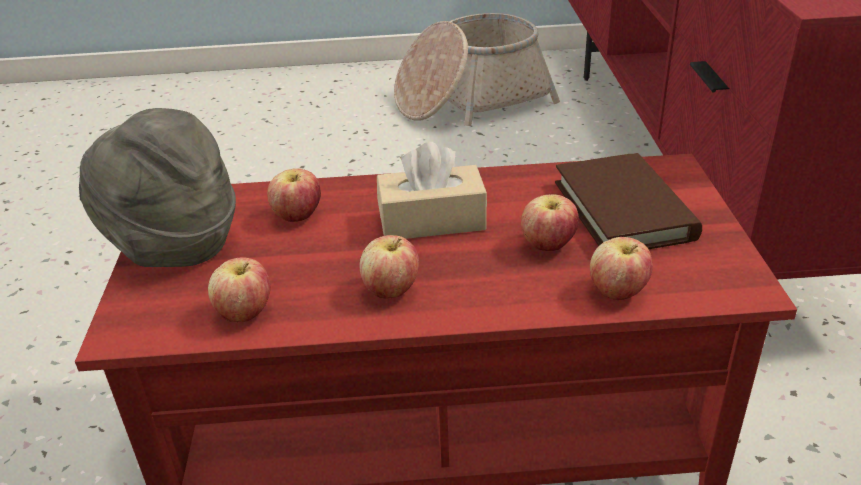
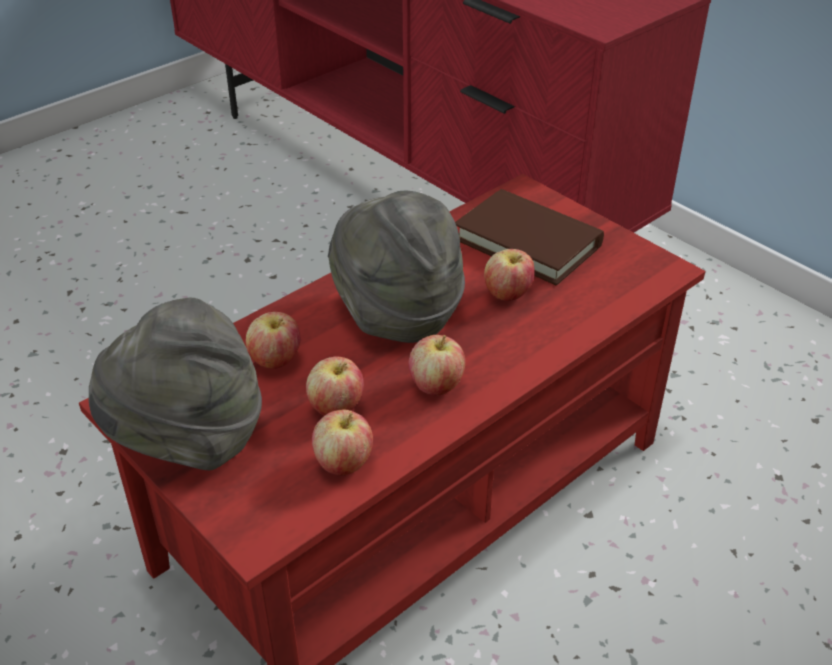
camera: 40 degrees left, 5 degrees up
(432, 221) = (396, 313): beige tissue box -> grey hat
(471, 99) = (135, 177): basket -> none
(617, 292) = (592, 309): apple -> apple (336, 408)

